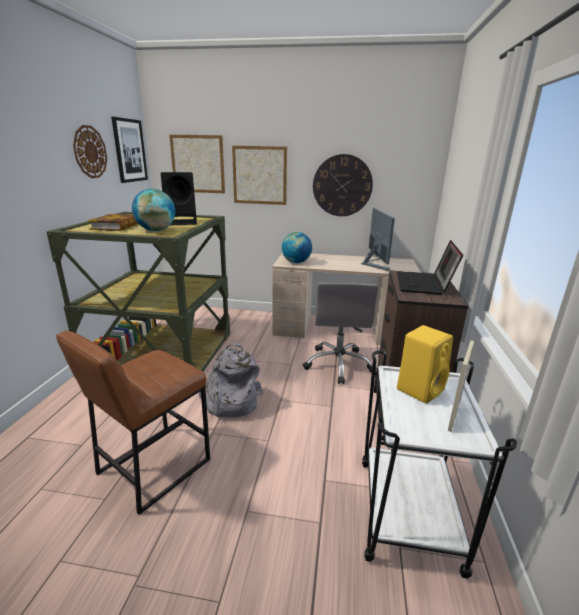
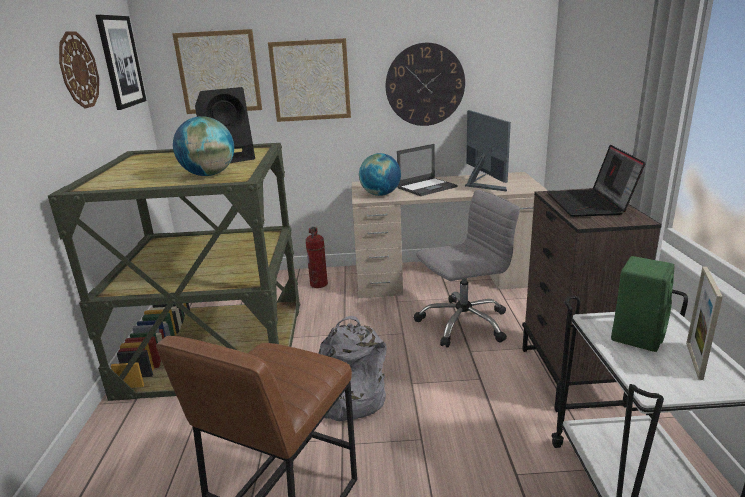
camera: 10 degrees left, 0 degrees up
(116, 226) = (143, 175): book -> none
(250, 322) = (319, 284): none -> fire extinguisher
(333, 261) = (427, 187): none -> laptop
(338, 364) = (463, 323): grey office chair -> grey office chair turned 105 degrees counterclockwise
(420, 389) = (637, 335): yellow speaker -> green speaker

